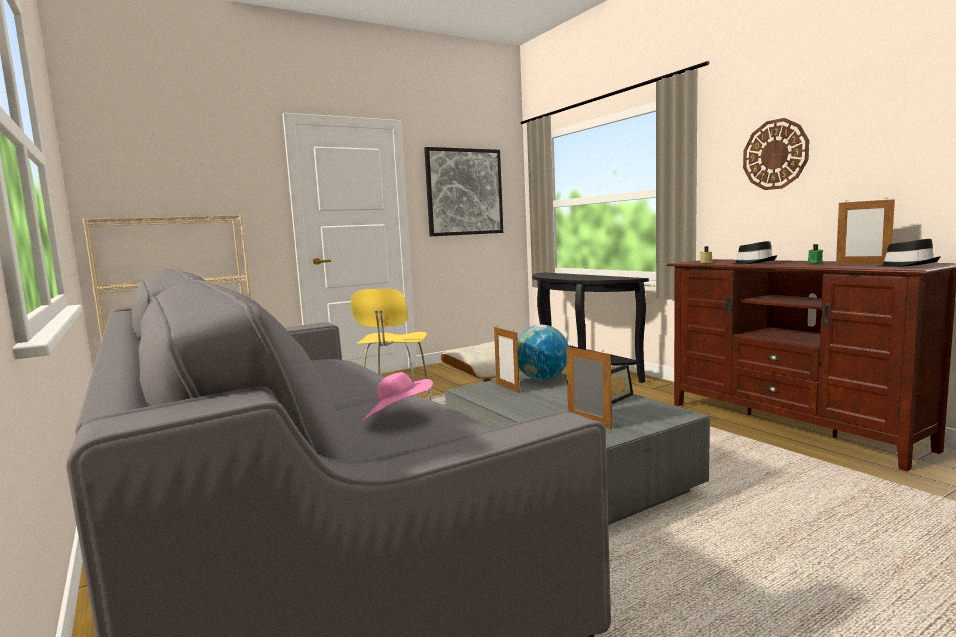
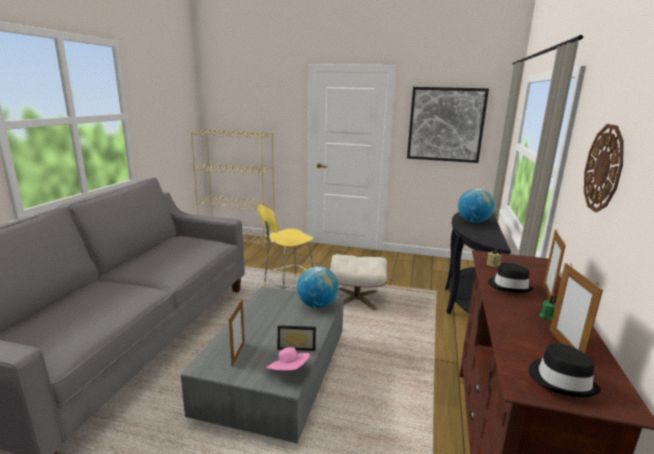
camera: 45 degrees right, 10 degrees up
(398, 418) = (99, 304): pink hat -> pink hat (288, 371)
(507, 388) = (284, 302): picture frame -> picture frame (547, 295)
(568, 276) = (473, 222): none -> globe

